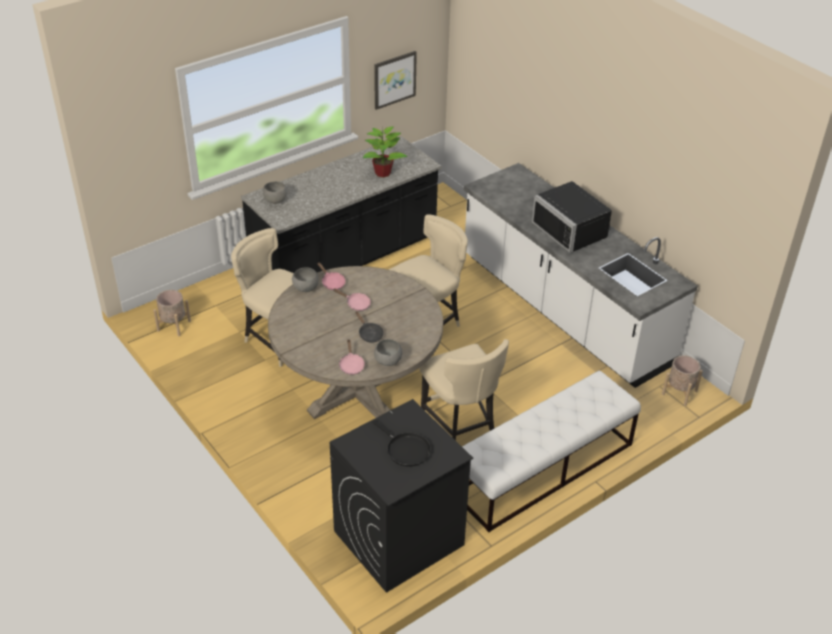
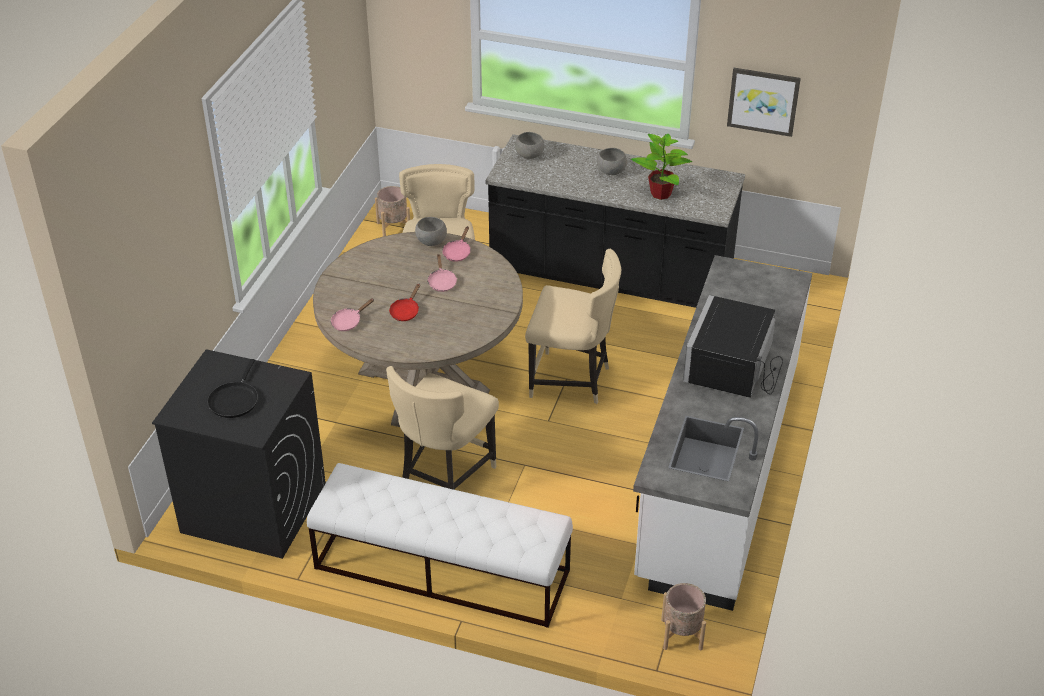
camera: 55 degrees right, 0 degrees up
(369, 334) = (405, 311): black frying pan -> red frying pan
(388, 361) = (377, 342): grey bowl -> grey bowl (611, 172)

